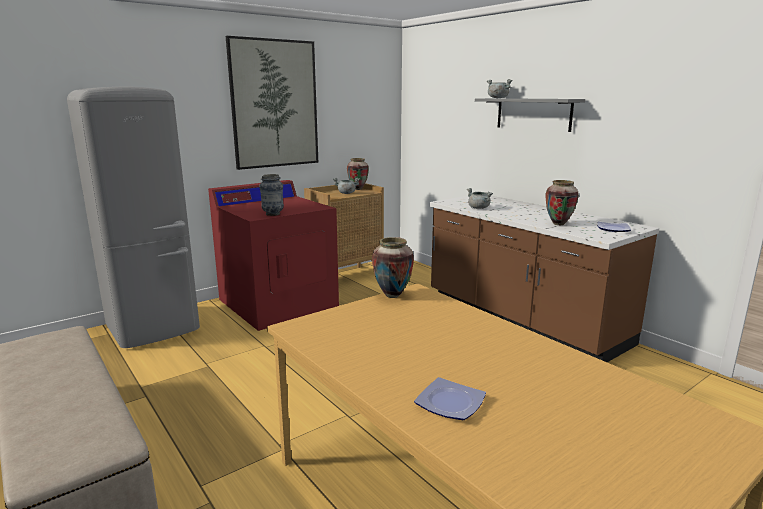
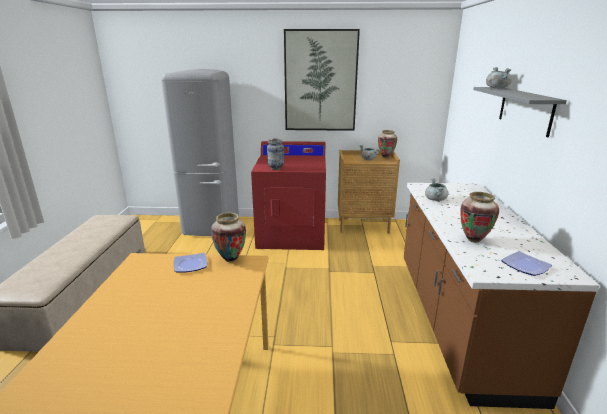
camera: 40 degrees right, 5 degrees up
(450, 404) = (78, 362): plate -> plate (190, 265)

